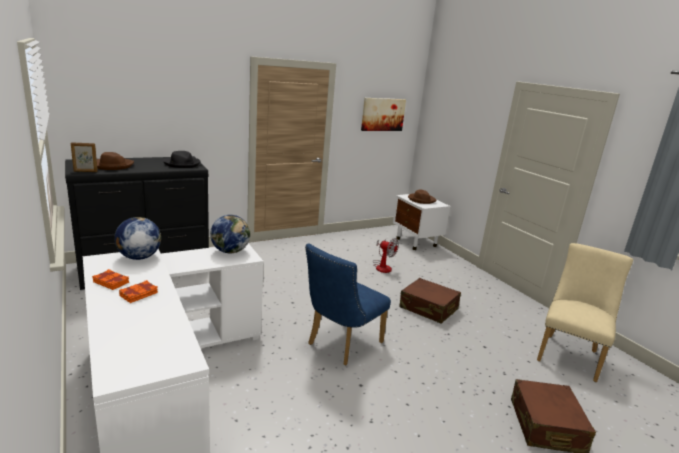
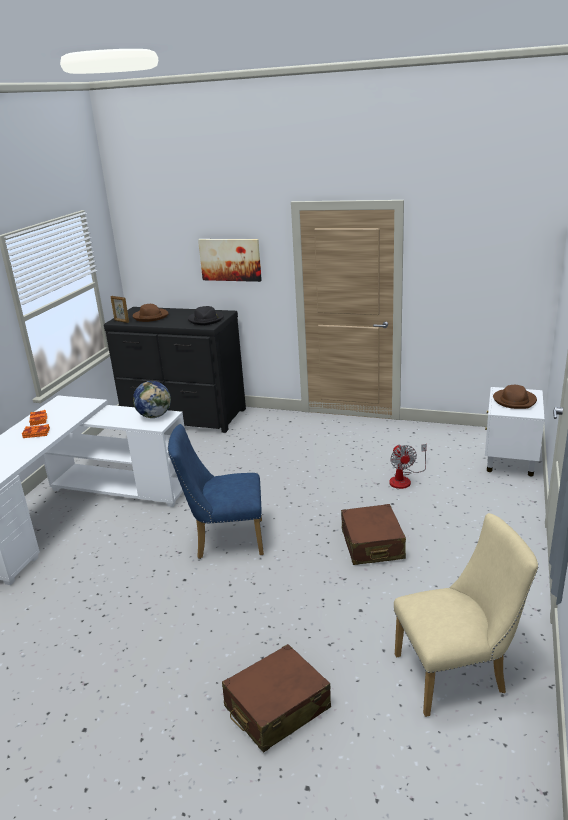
camera: 50 degrees right, 5 degrees up
(139, 257) = (82, 405): globe -> none
(382, 114) = (487, 266): picture -> picture (230, 259)

